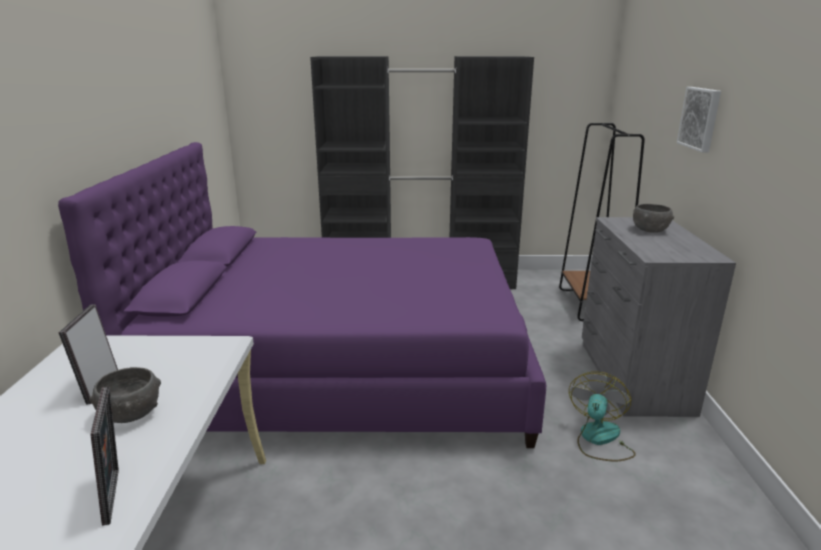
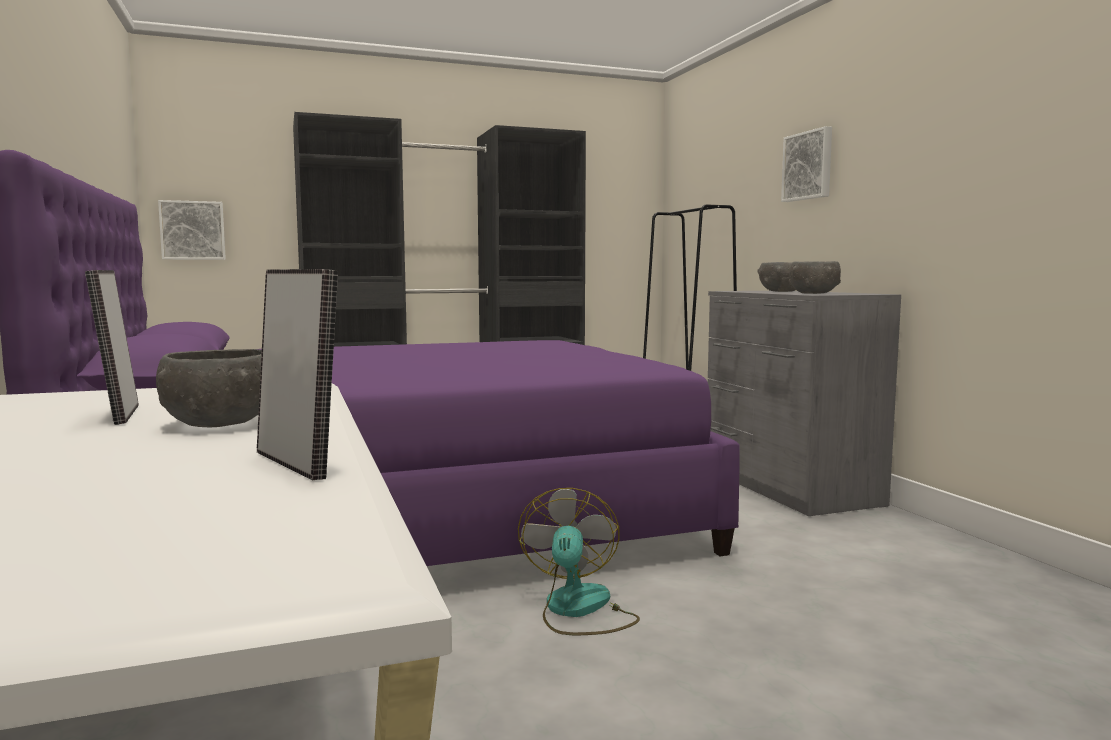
camera: 20 degrees left, 15 degrees down
(258, 131) = (192, 230): none -> picture
(599, 439) = (799, 537): fan -> fan (578, 610)
(660, 249) = (814, 293): none -> grey bowl

